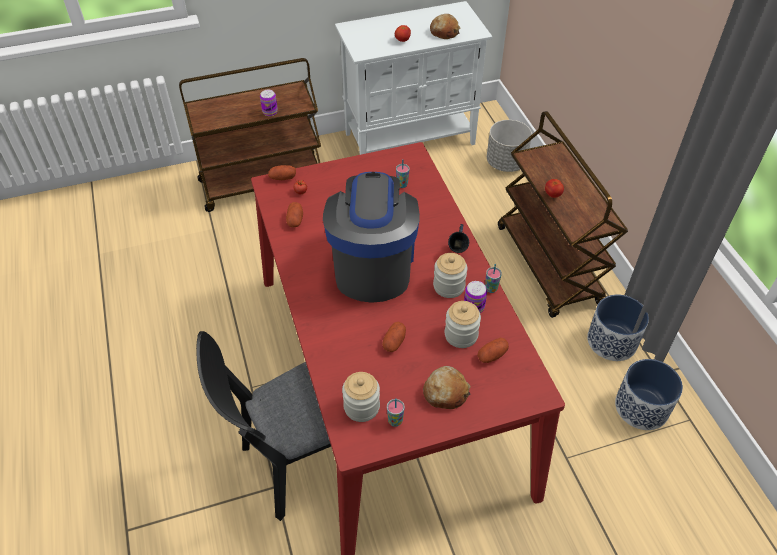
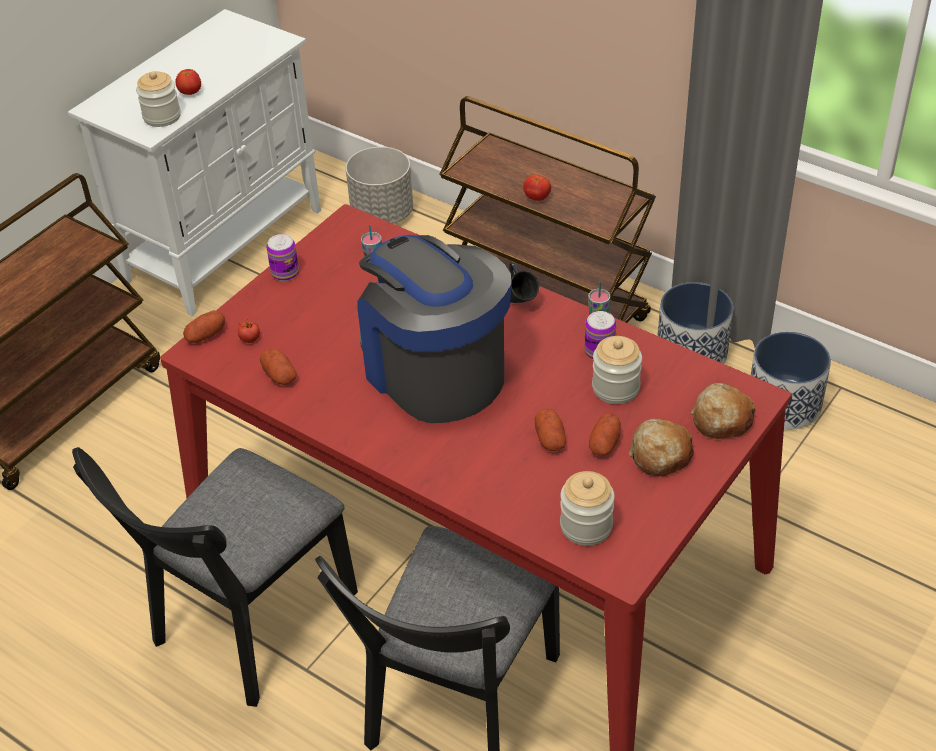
camera: 35 degrees left, 5 degrees down
(243, 347) = (245, 628): none -> black chair
(270, 112) = (59, 277): can -> can (285, 273)
(395, 421) = (638, 517): cup -> none
(444, 32) = (237, 59): bread -> bread (721, 420)
(449, 286) = (549, 345): jar -> jar (162, 117)
(492, 355) = (670, 389): potato -> potato (604, 444)

